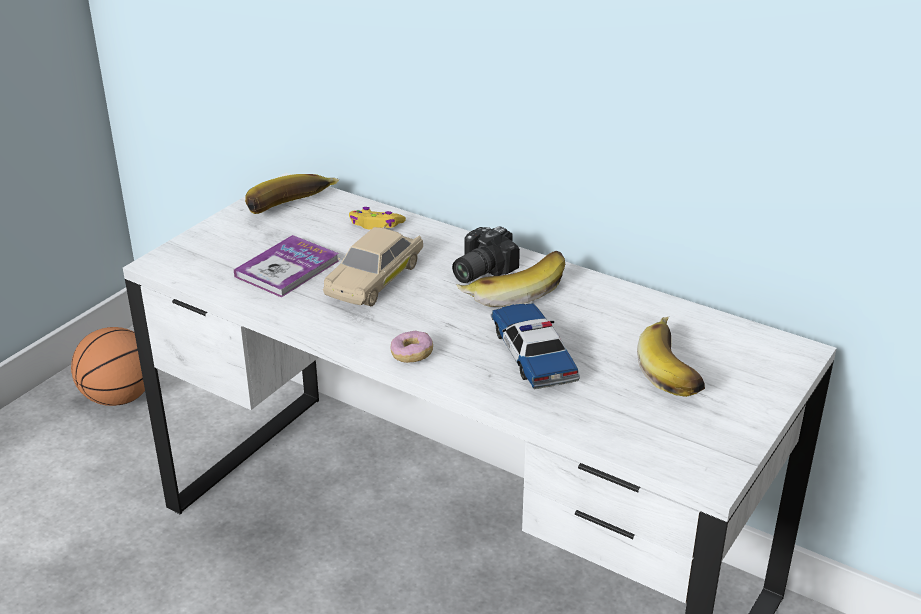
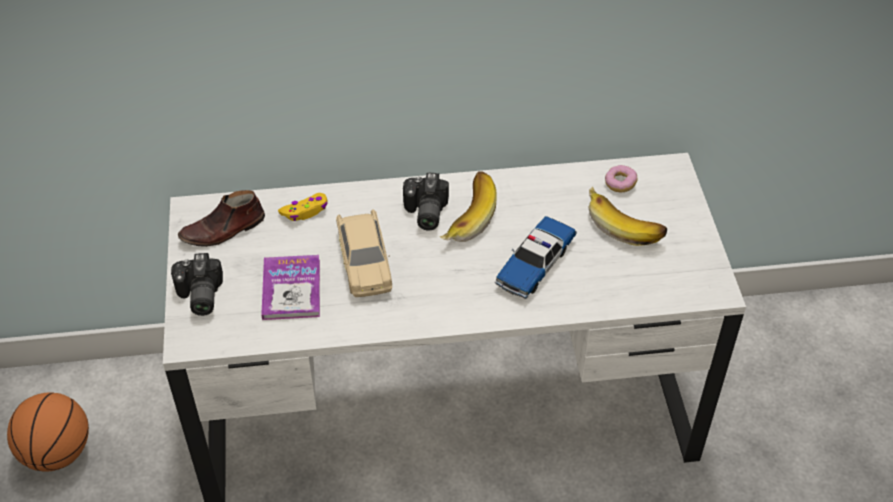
camera: 40 degrees left, 15 degrees up
(211, 239) = (198, 296): none -> camera
(292, 208) = (223, 230): banana -> brown shoe
(412, 355) = (463, 310): donut -> donut (620, 184)
(532, 356) = (535, 264): toy car -> toy car turned 90 degrees counterclockwise

